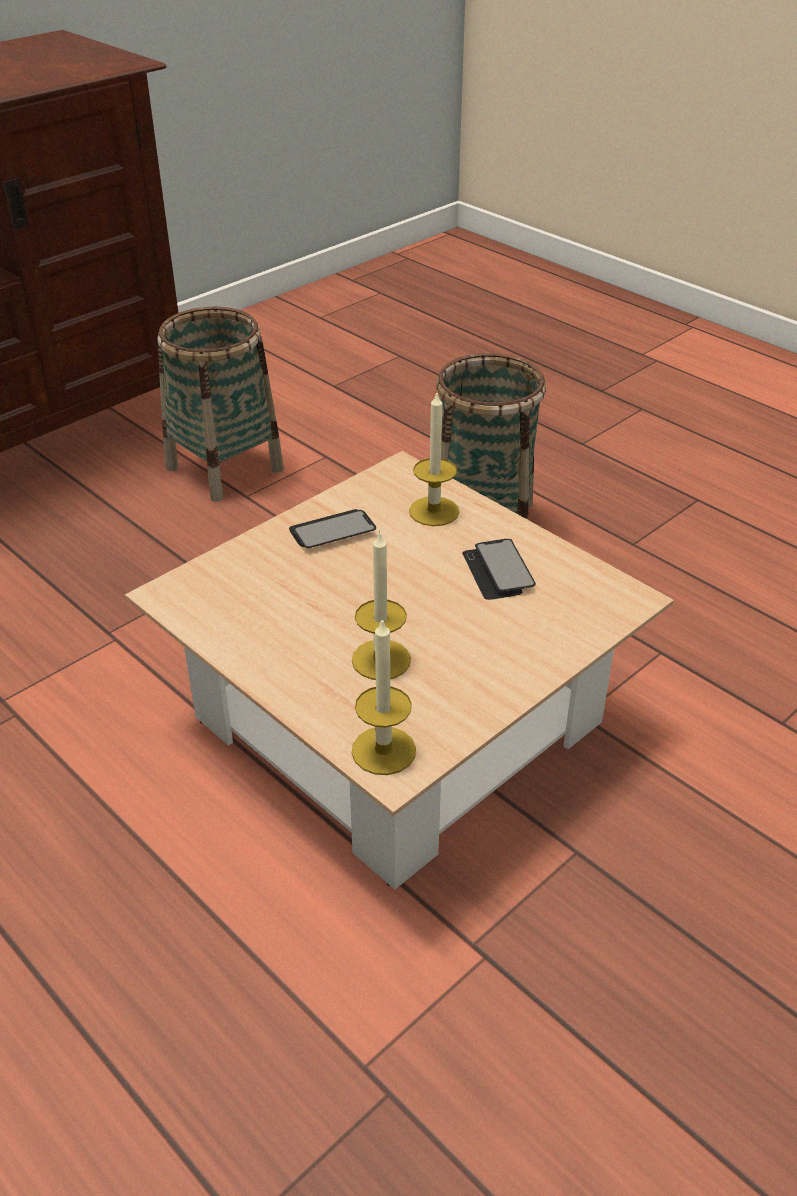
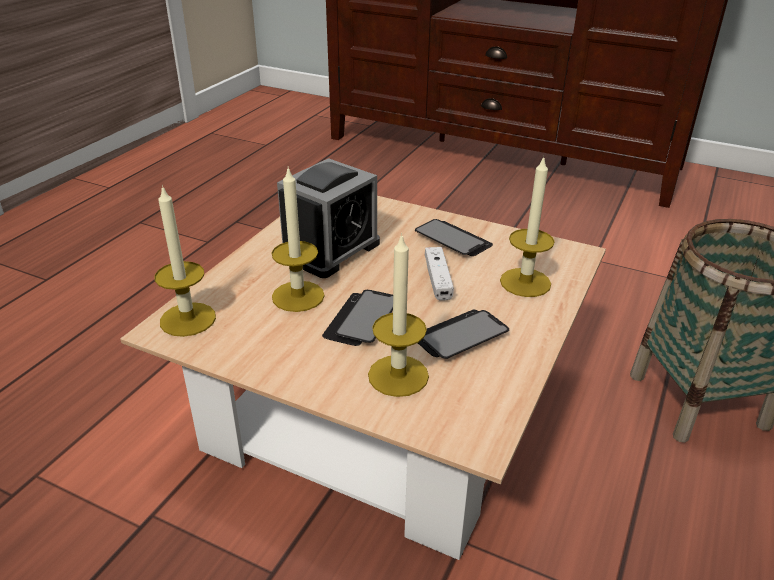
camera: 70 degrees right, 5 degrees down
(224, 468) = (616, 241): basket -> none
(300, 619) = (330, 250): none -> alarm clock
(401, 560) = (438, 280): none -> white game controller
(445, 624) = (362, 319): none -> phone
(539, 620) = (398, 375): none -> candle

